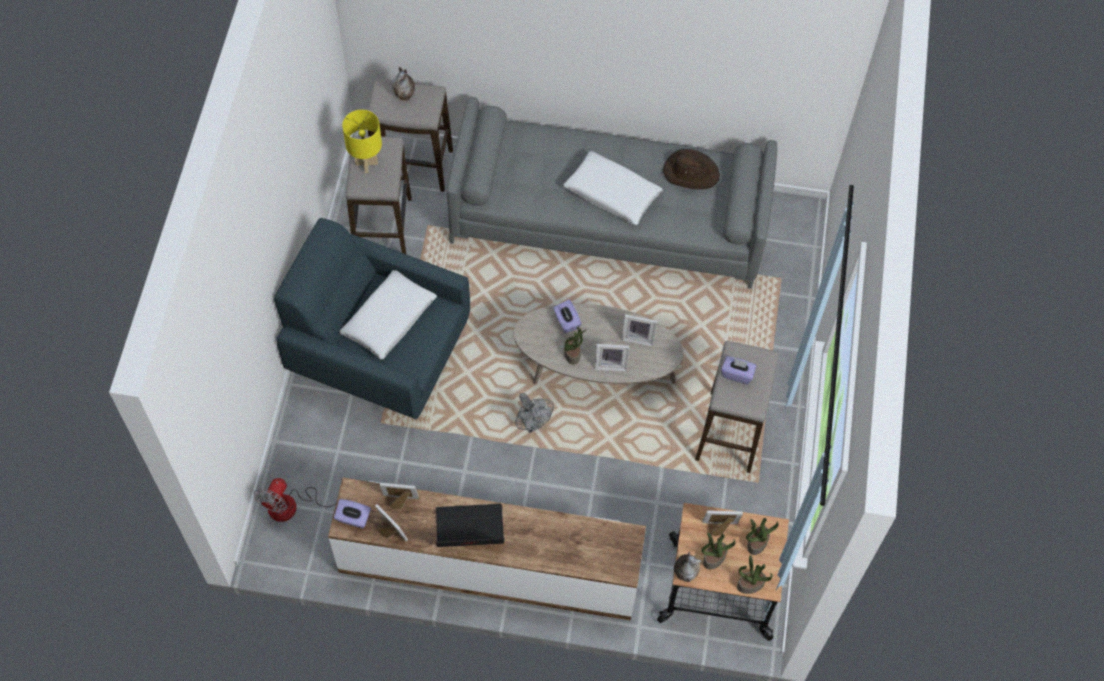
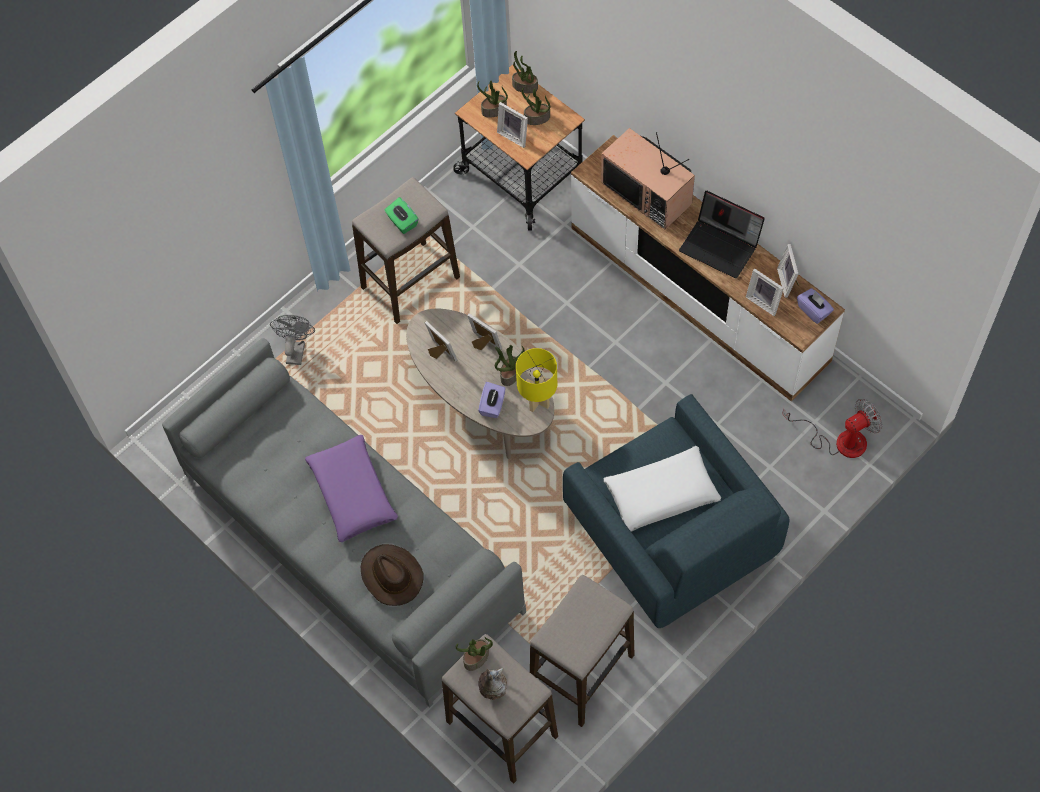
camera: 140 degrees left, 0 degrees up
(366, 163) = (588, 632): yellow table lamp -> yellow table lamp (537, 402)
(430, 107) = (476, 658): none -> potted plant
(532, 424) = (576, 388): grey fan -> grey fan (296, 349)
(565, 546) = (648, 193): none -> television
(612, 194) = (353, 493): white pillow -> purple pillow
(684, 573) = (569, 120): vase -> none
(690, 172) = (260, 467): brown hat -> brown hat (391, 576)
(737, 374) = (402, 222): purple tissue box -> green tissue box

